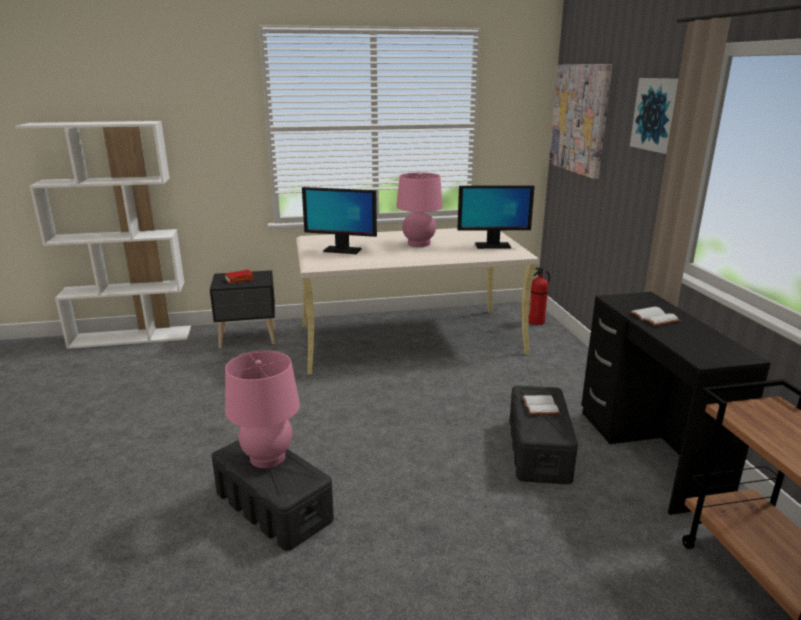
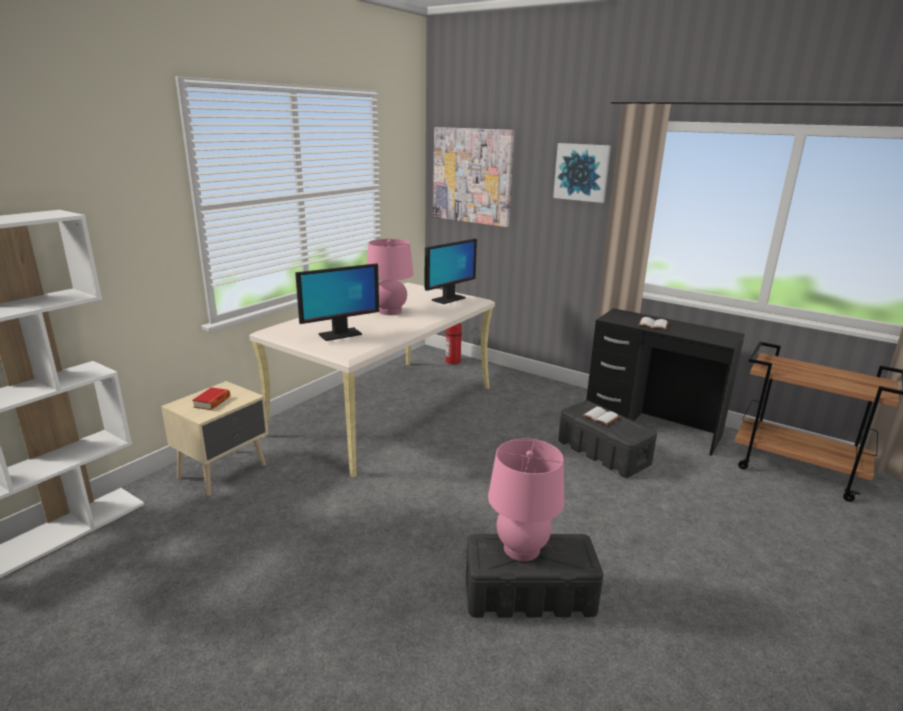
camera: 45 degrees left, 0 degrees up
(249, 338) = (224, 471): black nightstand -> beige nightstand

